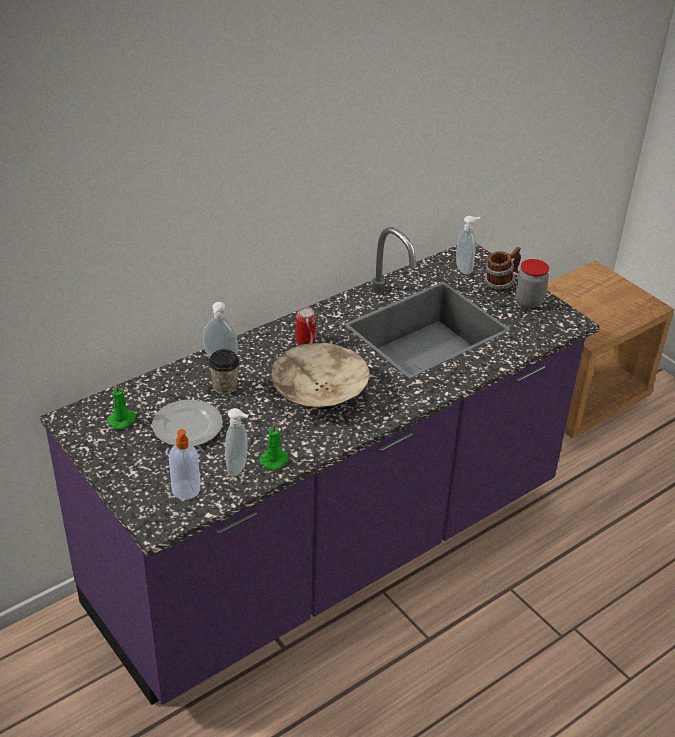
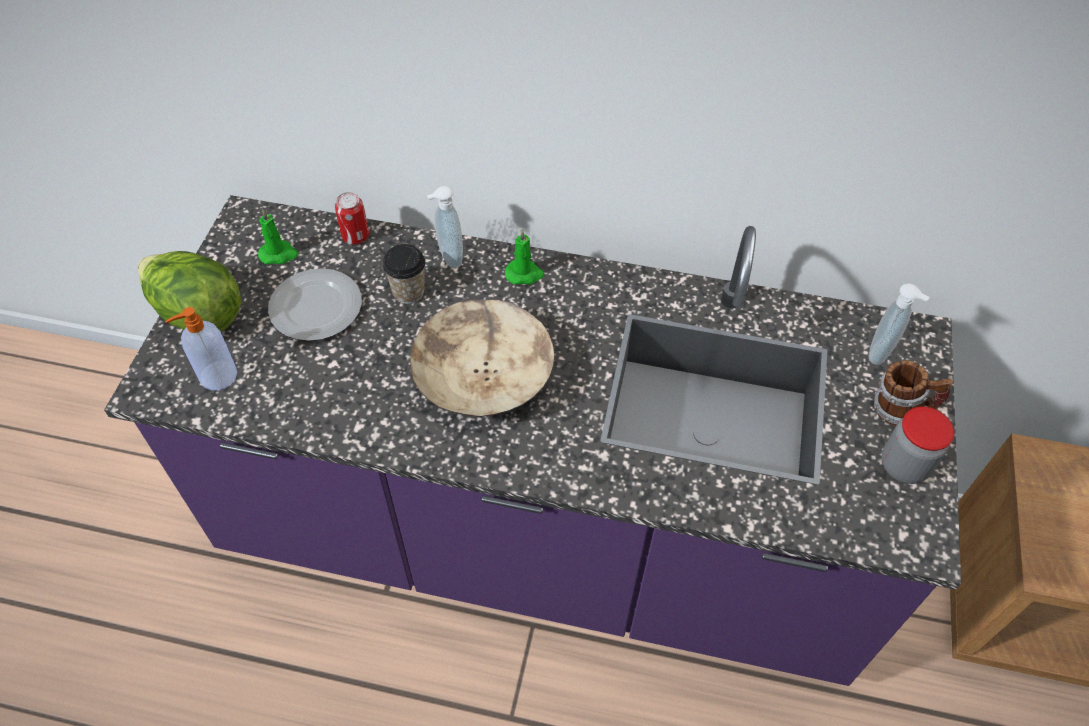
camera: 50 degrees right, 15 degrees up
(124, 476) = (198, 314): none -> lettuce
(239, 468) = (290, 395): soap dispenser -> none
(275, 460) = (331, 416): green candle -> green candle (524, 274)
(305, 341) = (557, 303): can -> can (355, 236)

